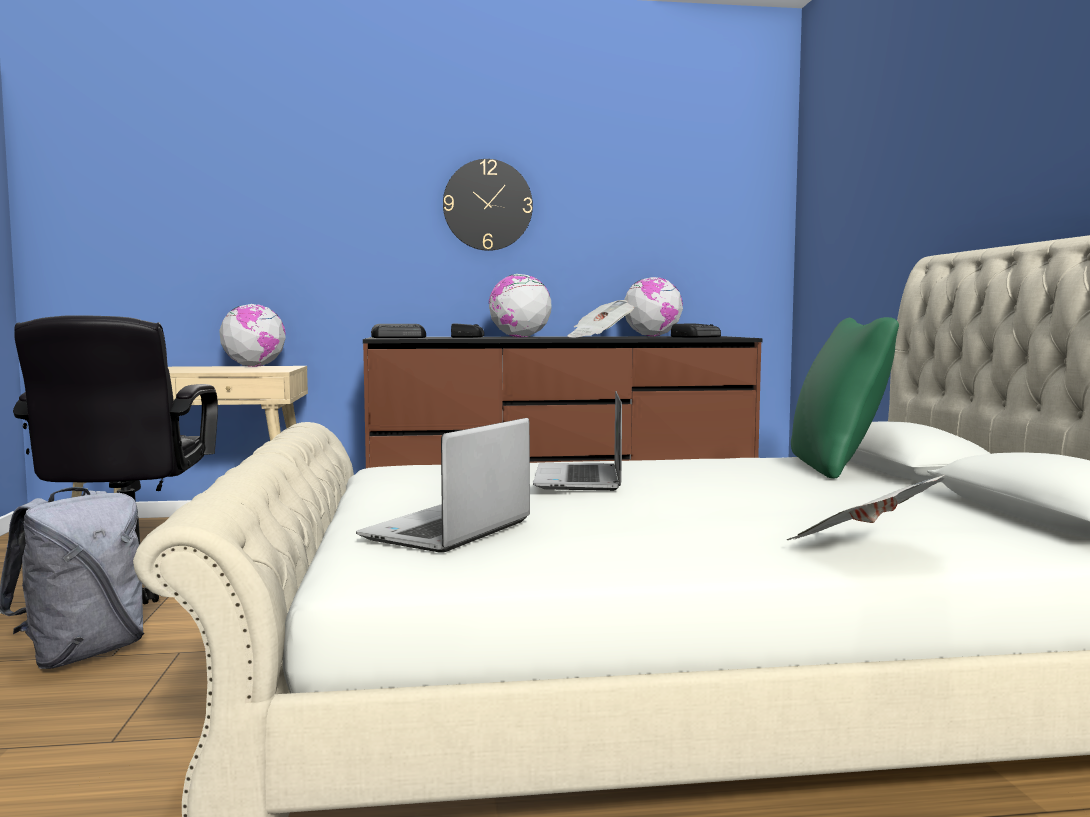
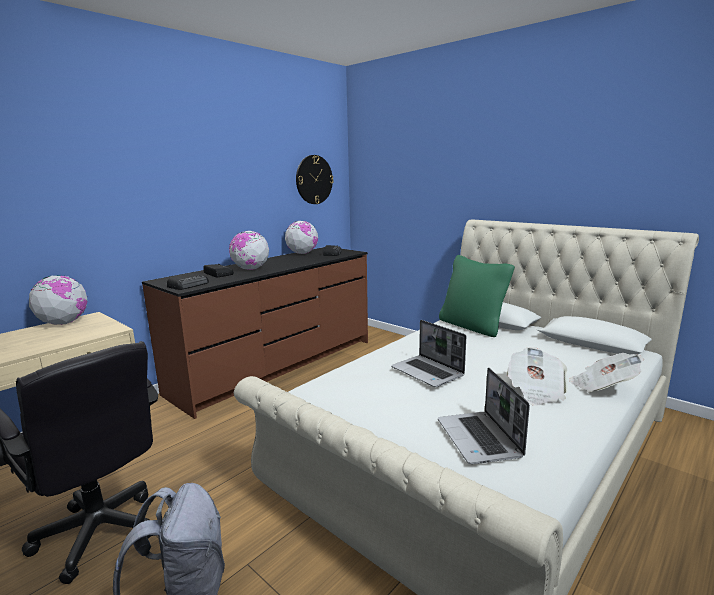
camera: 40 degrees left, 10 degrees up
(487, 205) = (204, 182): wall clock -> wall clock (314, 179)
(599, 337) = (289, 261): newspaper -> newspaper (535, 391)

